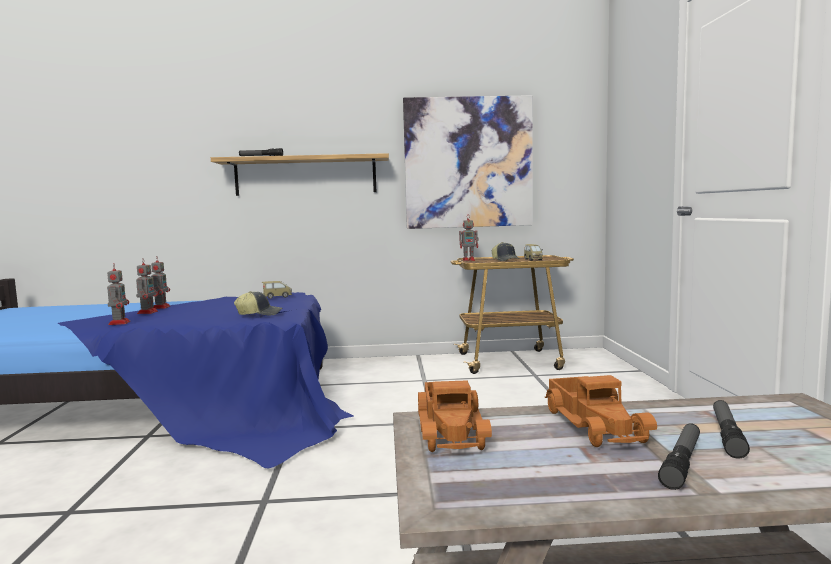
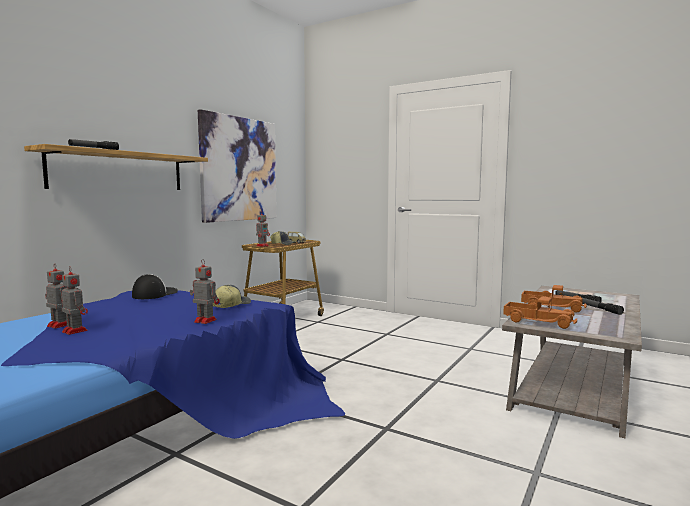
camera: 55 degrees left, 0 degrees up
(119, 323) = (107, 343): toy robot -> toy robot (204, 320)
(277, 297) = (154, 294): toy car -> cap

